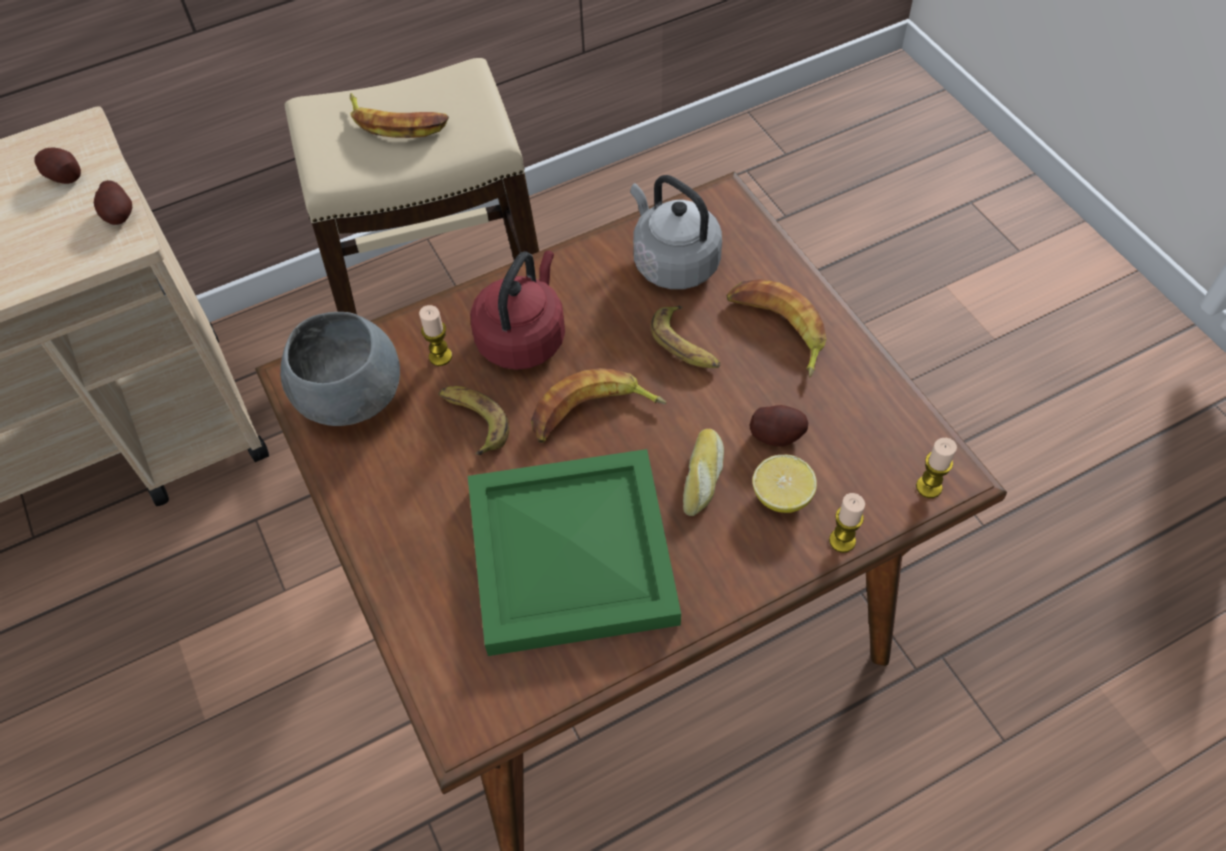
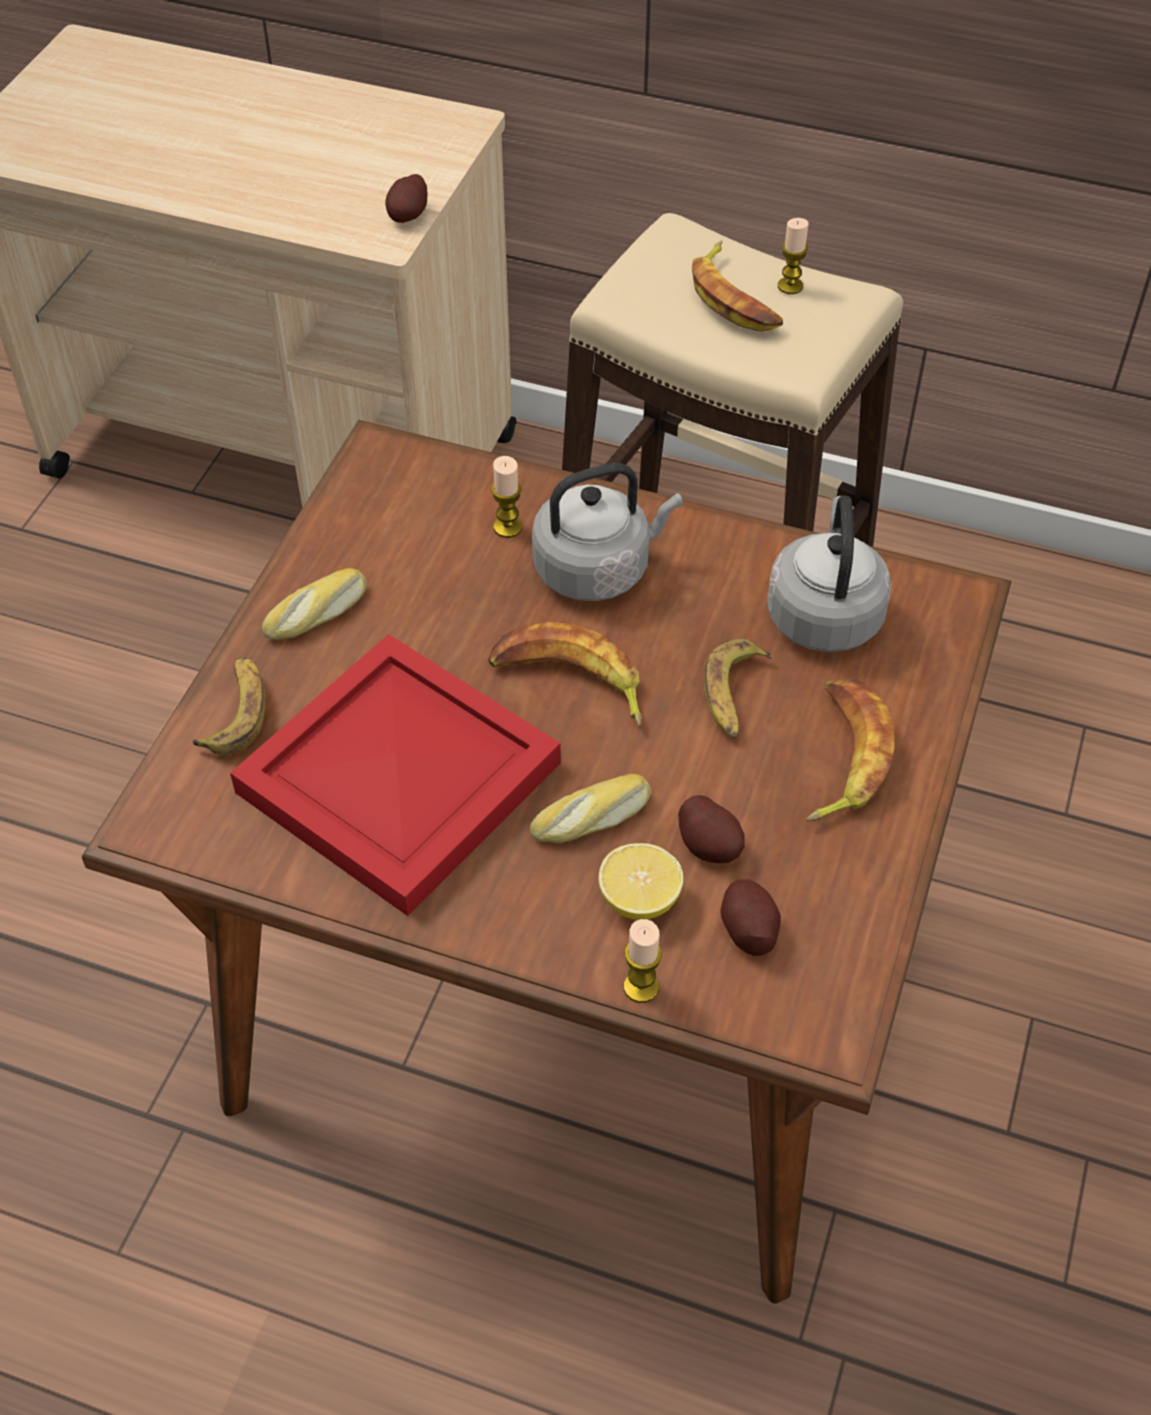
camera: 45 degrees right, 5 degrees down
(64, 176) = (406, 153): potato -> potato (748, 930)
(350, 397) = (395, 501): grey bowl -> none
(394, 505) = (318, 614): none -> bread
(473, 421) = (464, 602): banana -> banana (236, 712)
(523, 337) = (597, 568): red kettle -> grey kettle
(569, 557) = (393, 778): green tray -> red tray
(929, 487) = (791, 1022): candle -> candle (790, 286)

